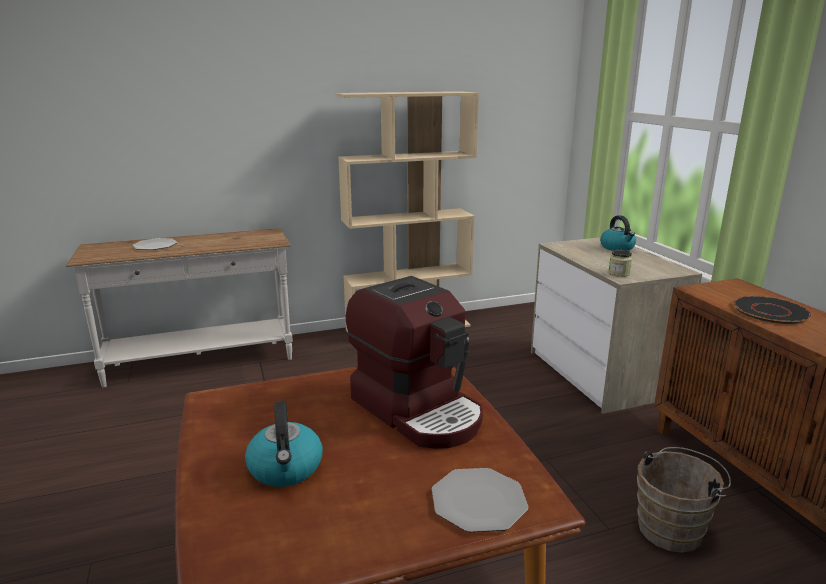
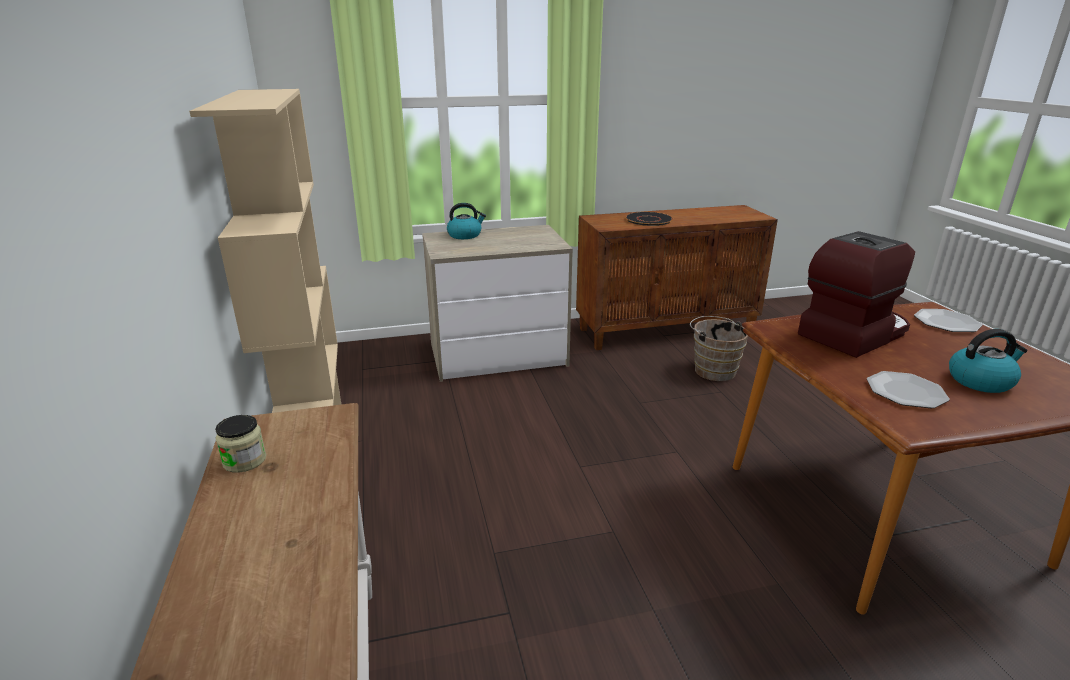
camera: 85 degrees left, 5 degrees up
(155, 245) = (253, 600): plate -> plate (906, 392)
(619, 273) = (543, 244): jar -> jar (244, 460)

